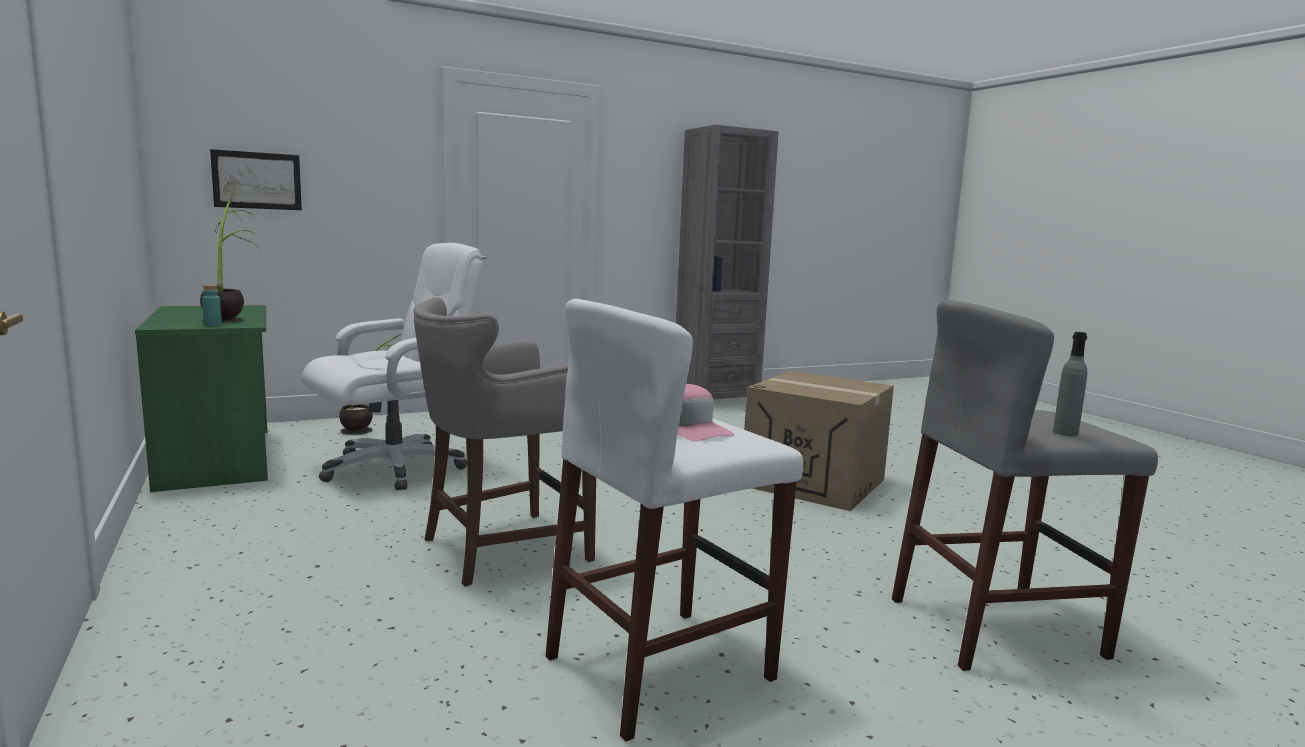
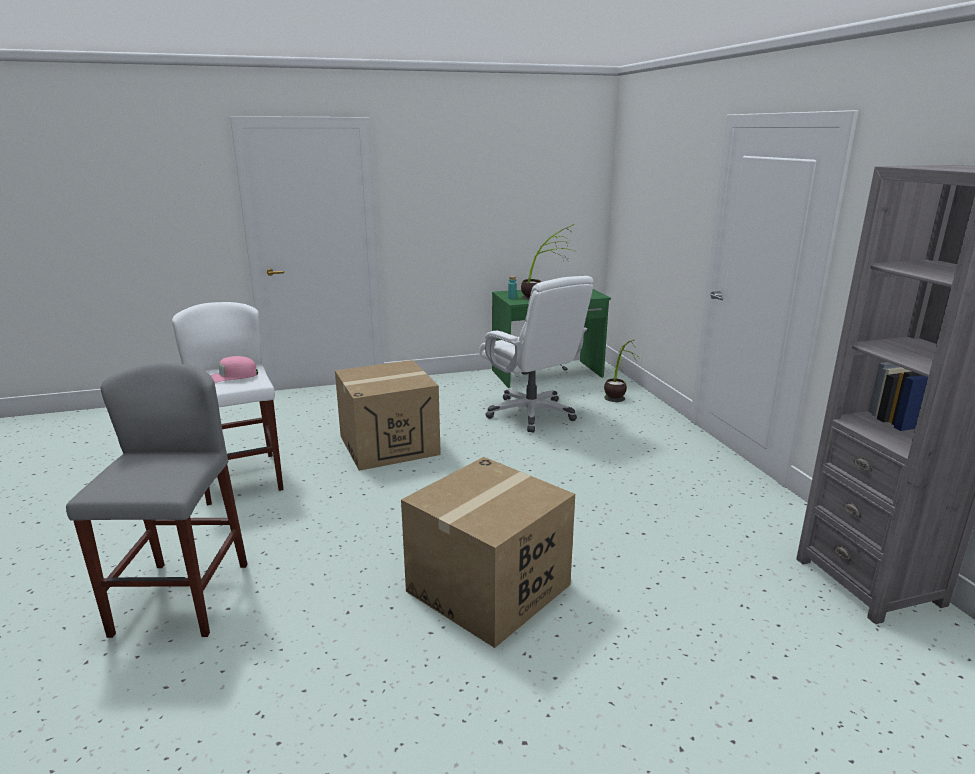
camera: 100 degrees right, 10 degrees up
(257, 180) = (639, 214): picture -> none
(501, 549) = (389, 445): grey stool -> cardboard box
(1065, 433) = (117, 468): grey bottle -> none

